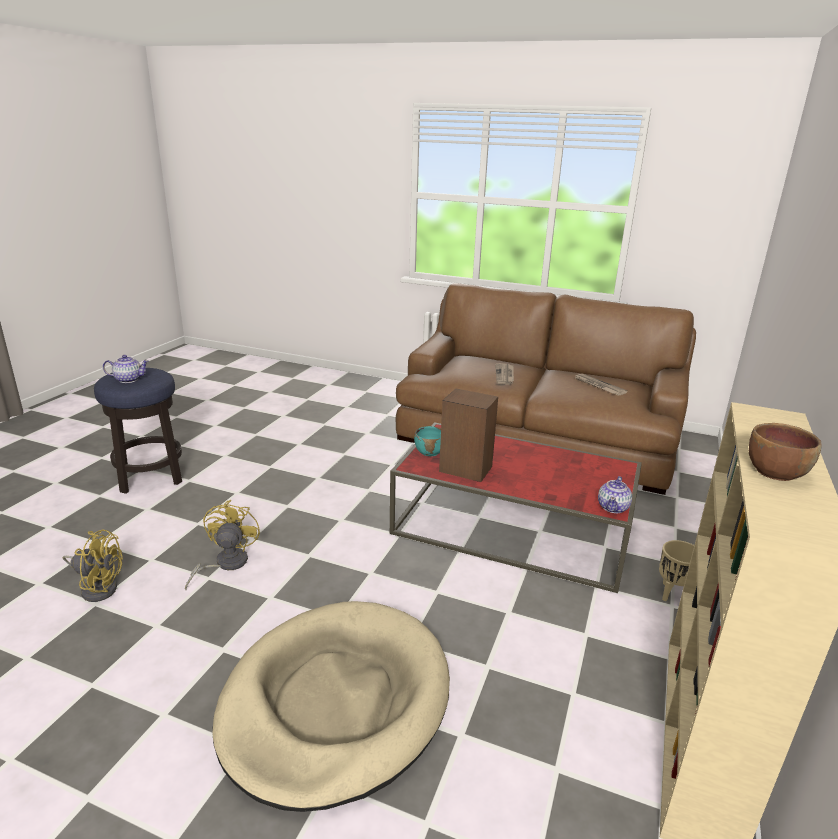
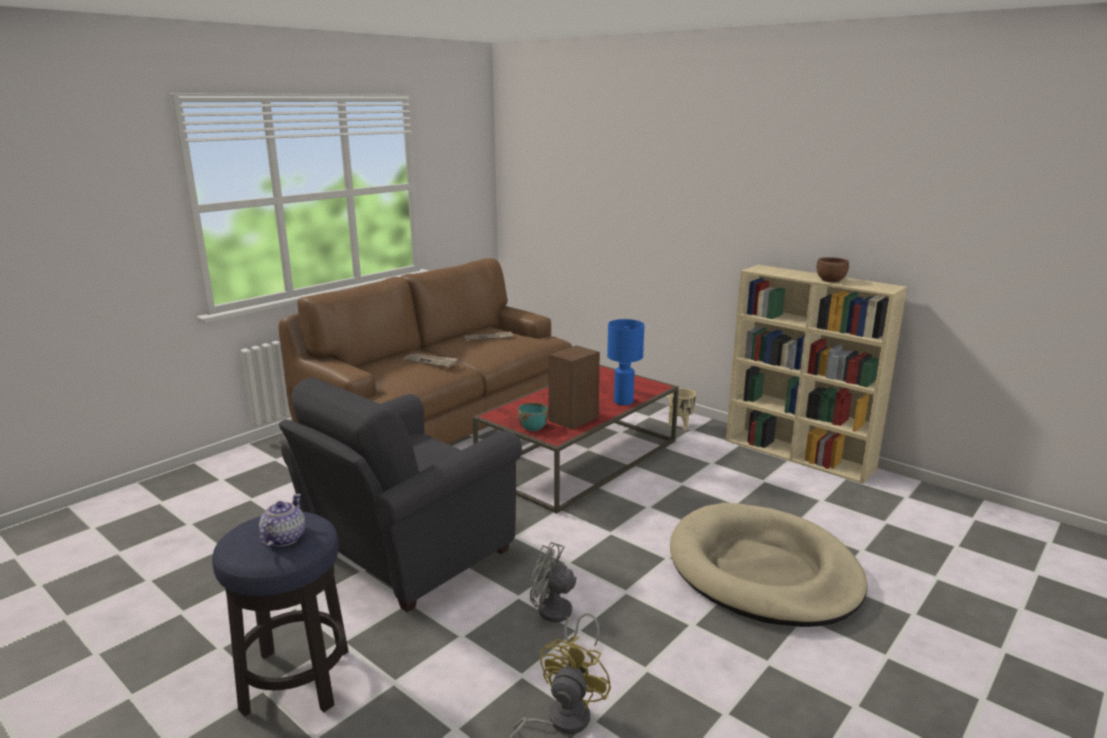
camera: 70 degrees left, 5 degrees down
(225, 564) = (558, 617): yellow fan -> grey fan
(297, 476) = (404, 554): none -> grey armchair
(538, 491) = (623, 402): none -> blue table lamp
(613, 507) = (655, 385): teapot -> none

